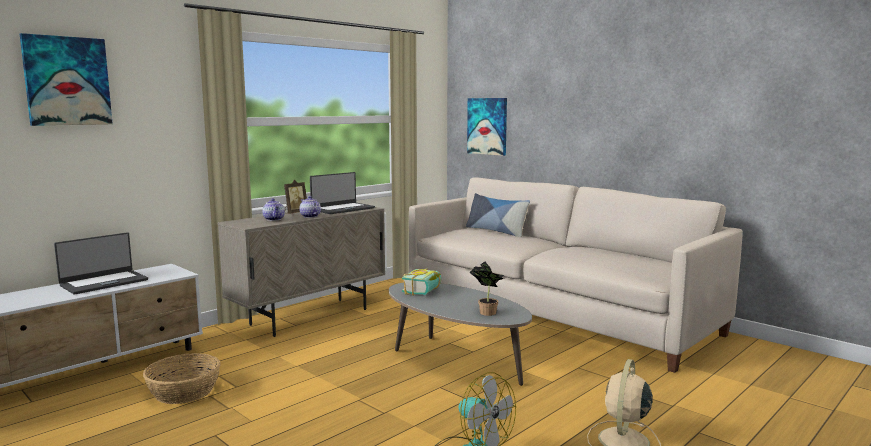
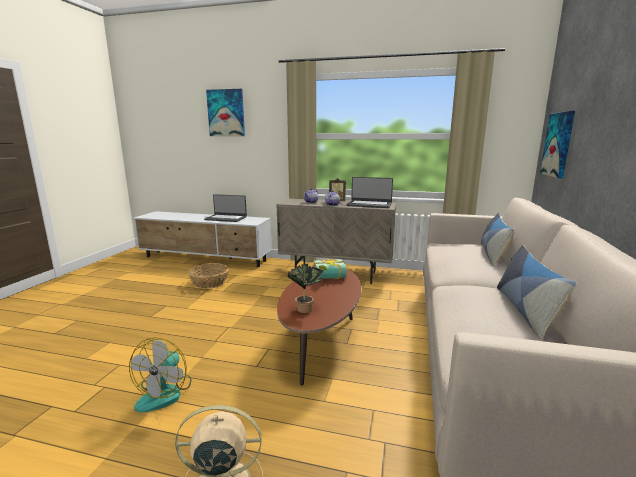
camera: 60 degrees right, 5 degrees up
(455, 360) = (321, 340): grey coffee table -> brown coffee table
(604, 251) = (525, 310): none -> pillow

